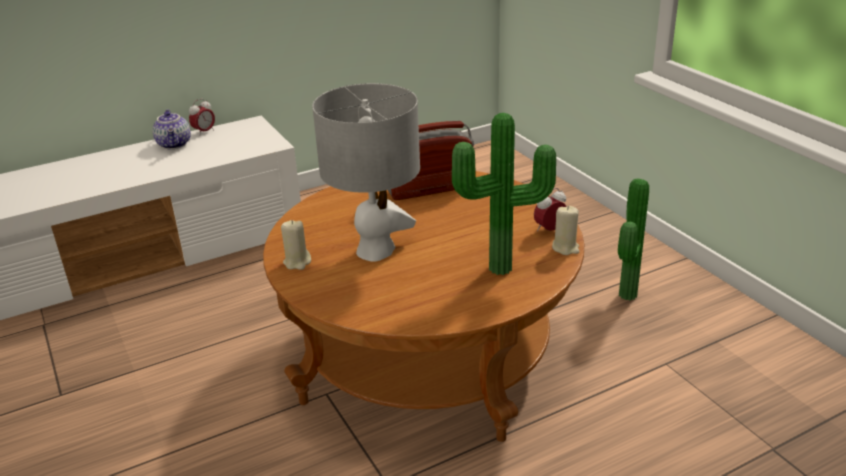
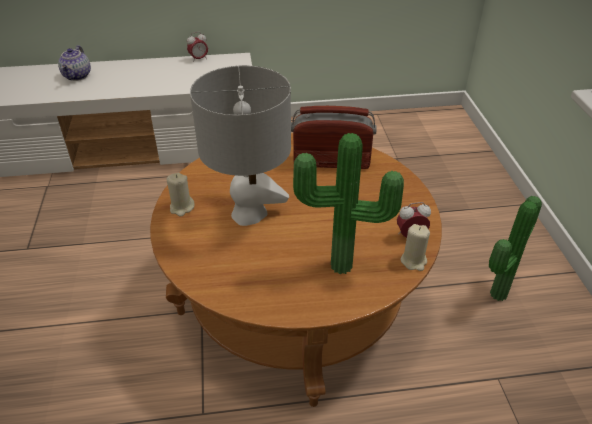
camera: 20 degrees right, 10 degrees up
(175, 144) = (171, 66): teapot -> teapot (78, 76)

